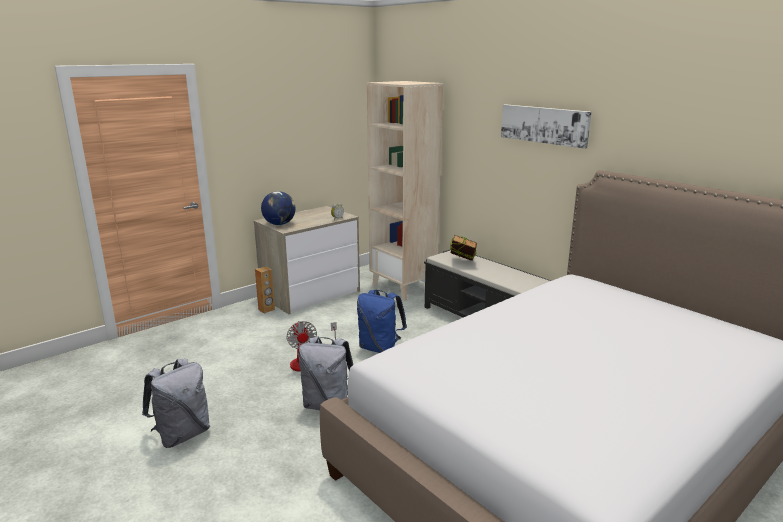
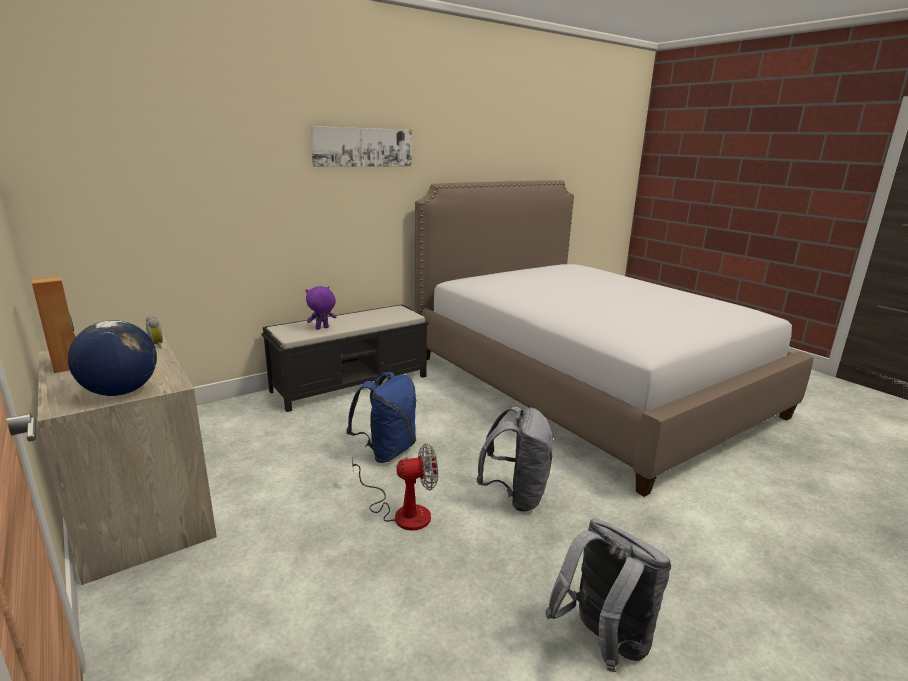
camera: 85 degrees left, 0 degrees up
(266, 310) = (169, 569): brown speaker -> brown speaker (67, 366)
(403, 287) = (206, 420): beige bookcase -> none
(462, 263) = (322, 328): book -> purple plush toy

